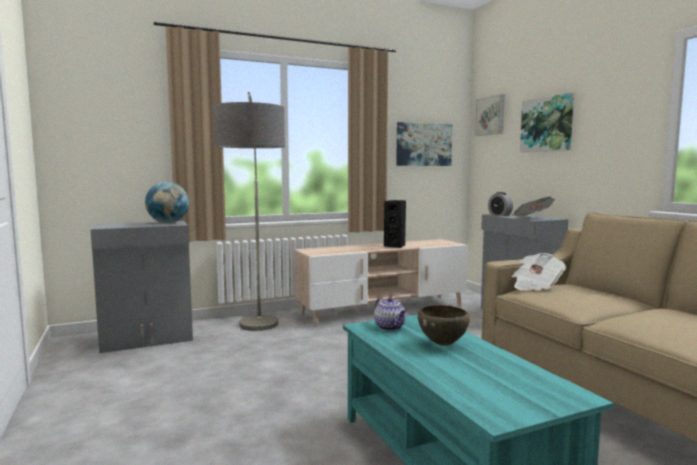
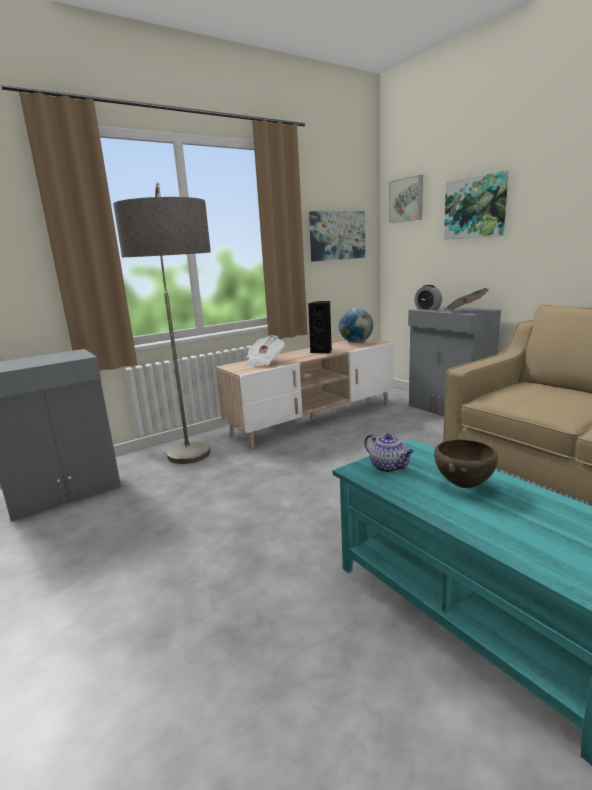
camera: 10 degrees left, 10 degrees up
(168, 223) = (68, 355): globe -> globe (356, 342)
(535, 286) = (500, 390): newspaper -> newspaper (264, 362)

